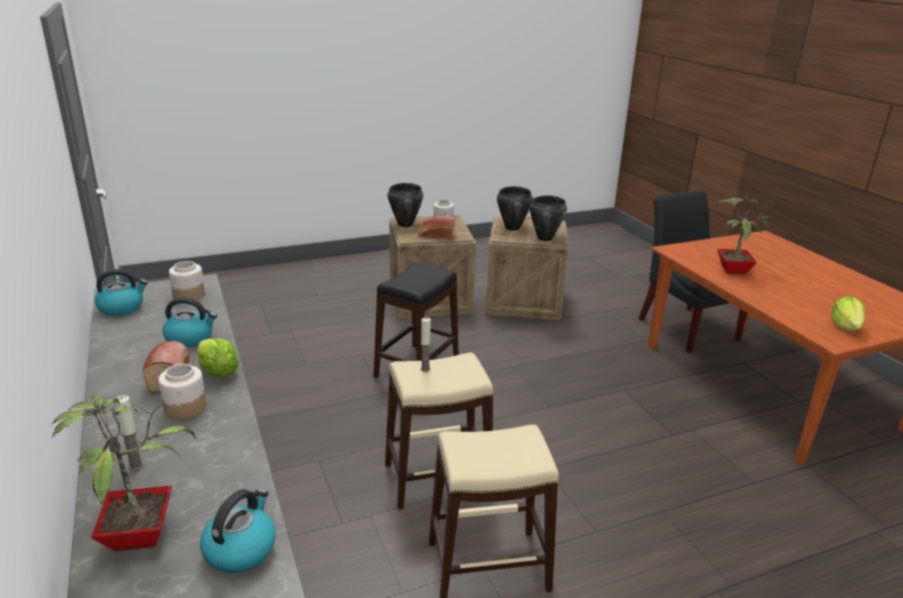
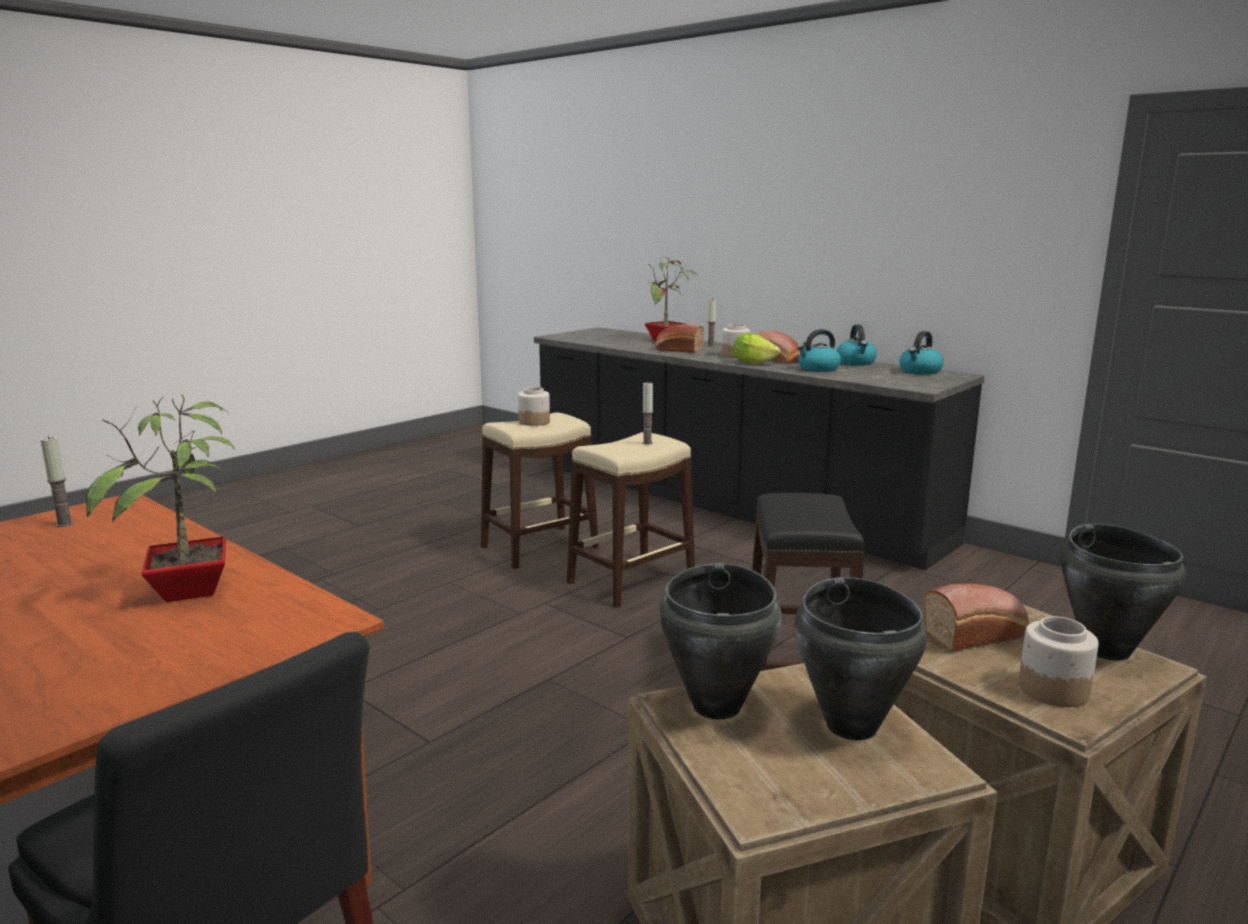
camera: 155 degrees right, 10 degrees down
(188, 295) = (900, 381): jar -> jar (534, 422)
(211, 461) = (677, 350): none -> bread
(241, 549) = (616, 343): kettle -> kettle (856, 363)
(845, 327) = (65, 524): lettuce -> candle

